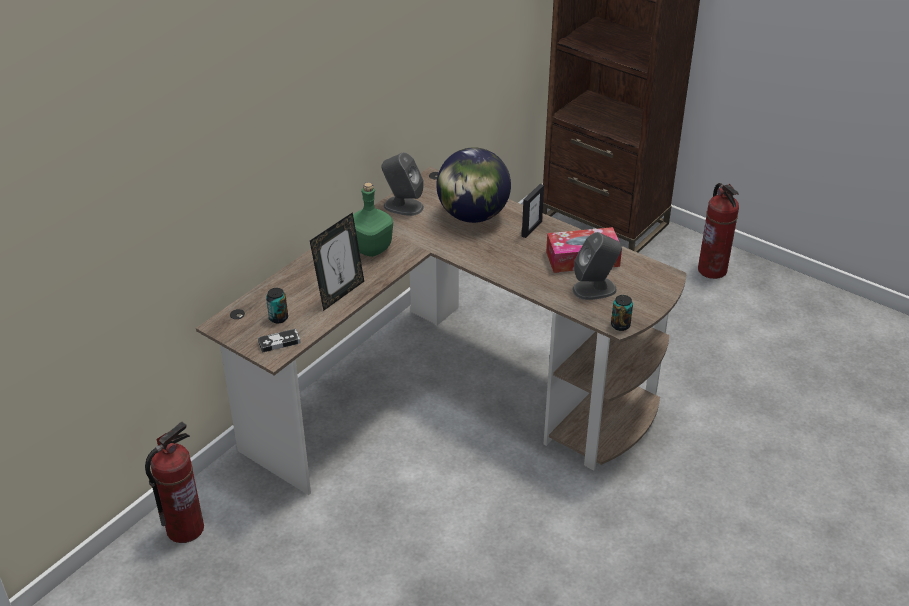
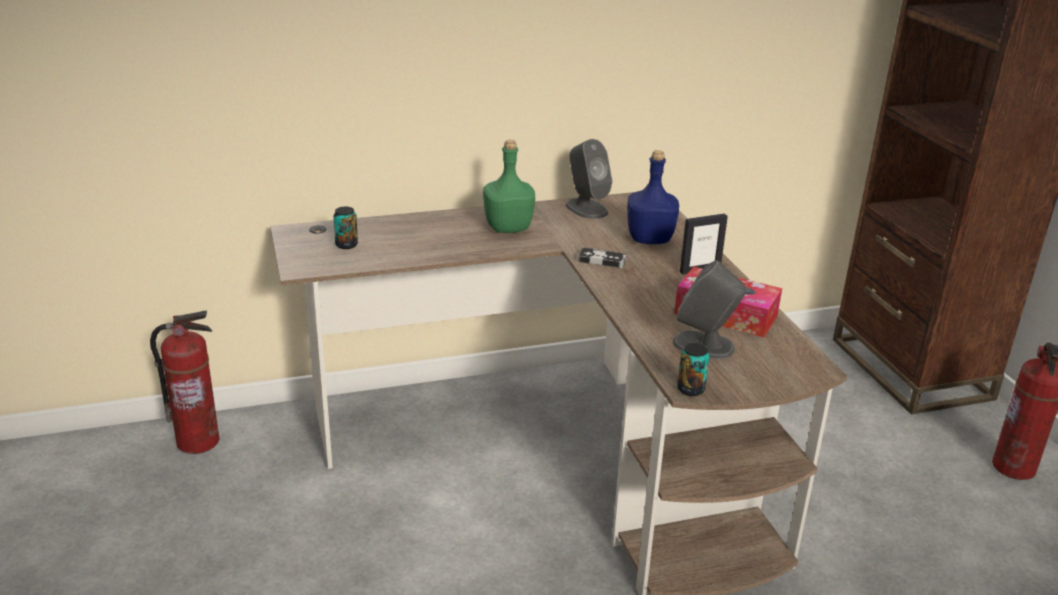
camera: 35 degrees right, 10 degrees down
(279, 342) = (319, 262): game controller -> game controller (602, 260)
(340, 294) = (428, 248): picture frame -> none
(473, 216) = (648, 239): globe -> blue bottle

